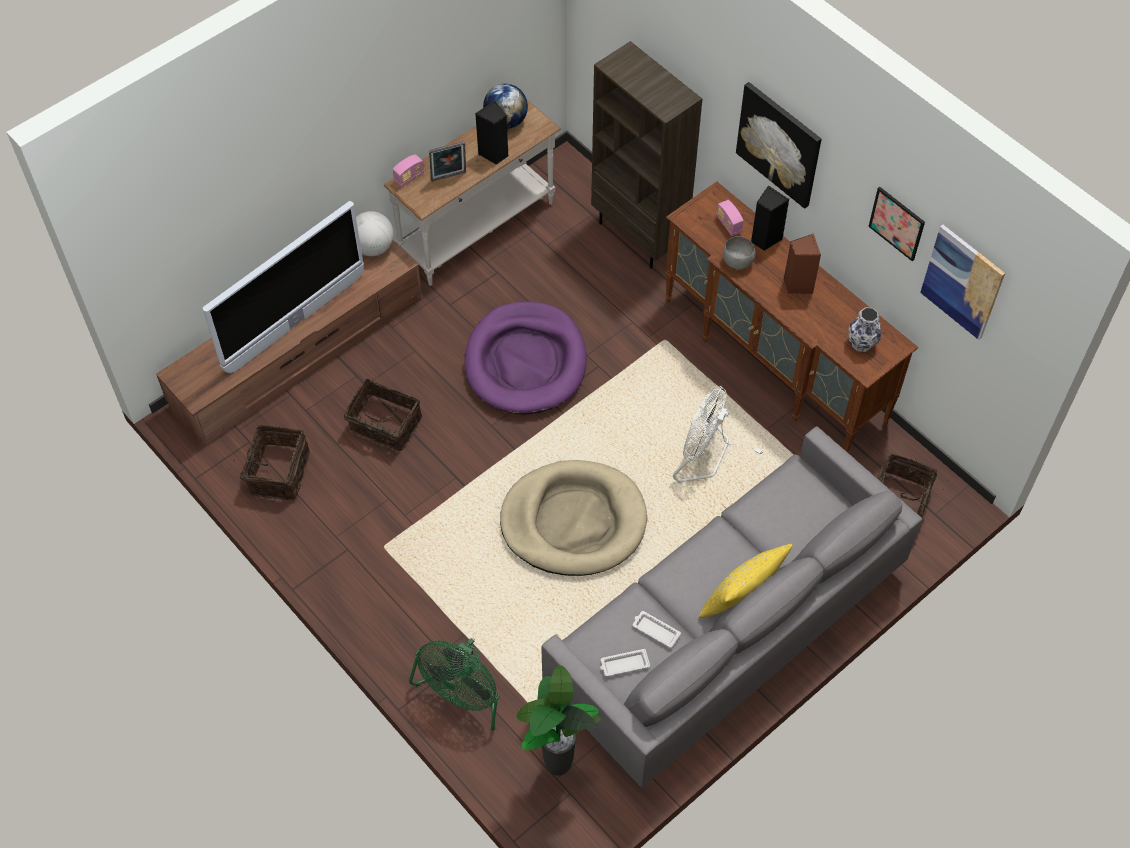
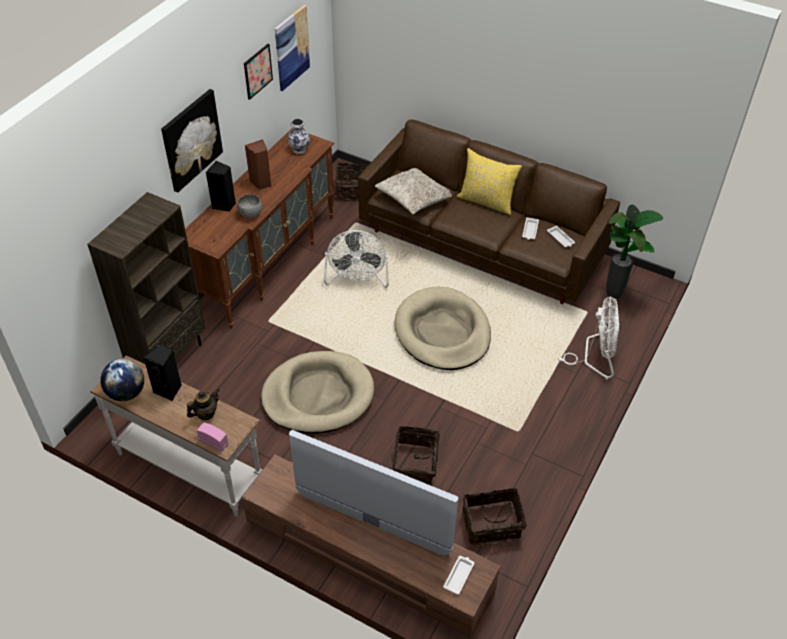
camera: 110 degrees left, 10 degrees down
(201, 376) = (459, 575): none -> white tray
(373, 247) = (267, 493): globe -> none
(449, 177) = (205, 413): picture frame -> teapot
(462, 689) = (595, 354): green fan -> white fan
(525, 362) = (318, 395): purple dog bed -> beige dog bed
(725, 631) = (481, 245): grey sofa -> brown sofa
(728, 224) = (216, 225): radio -> none
(777, 505) = (413, 198): none -> beige pillow

